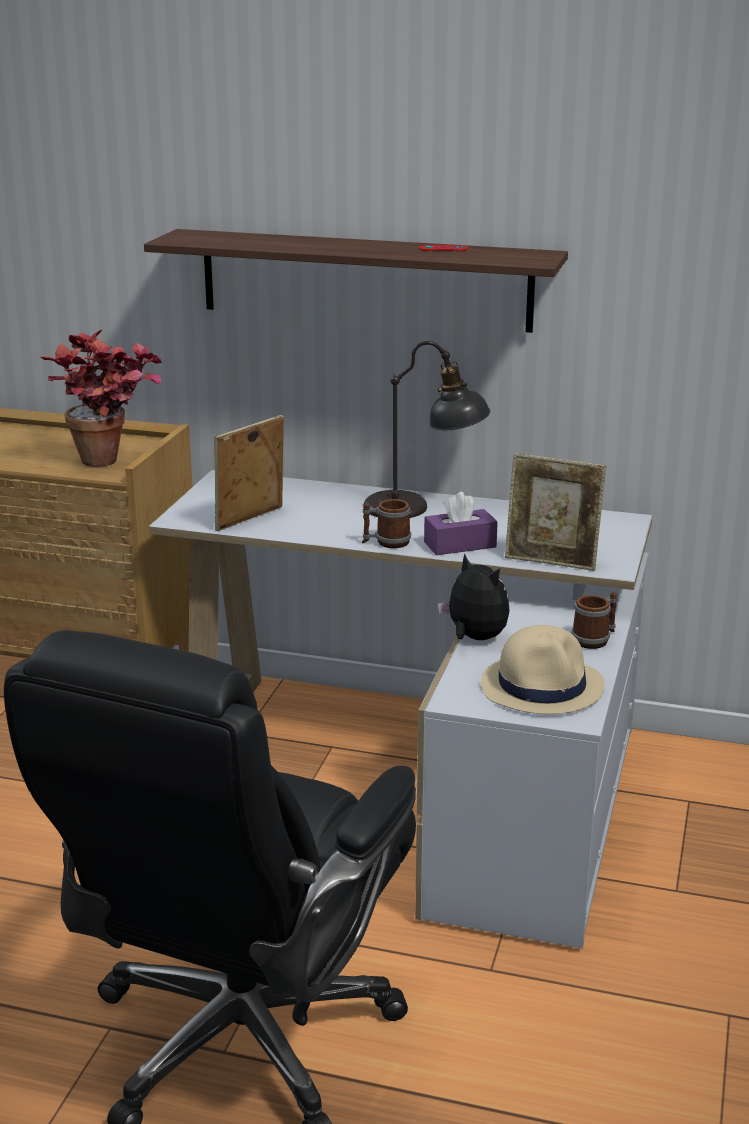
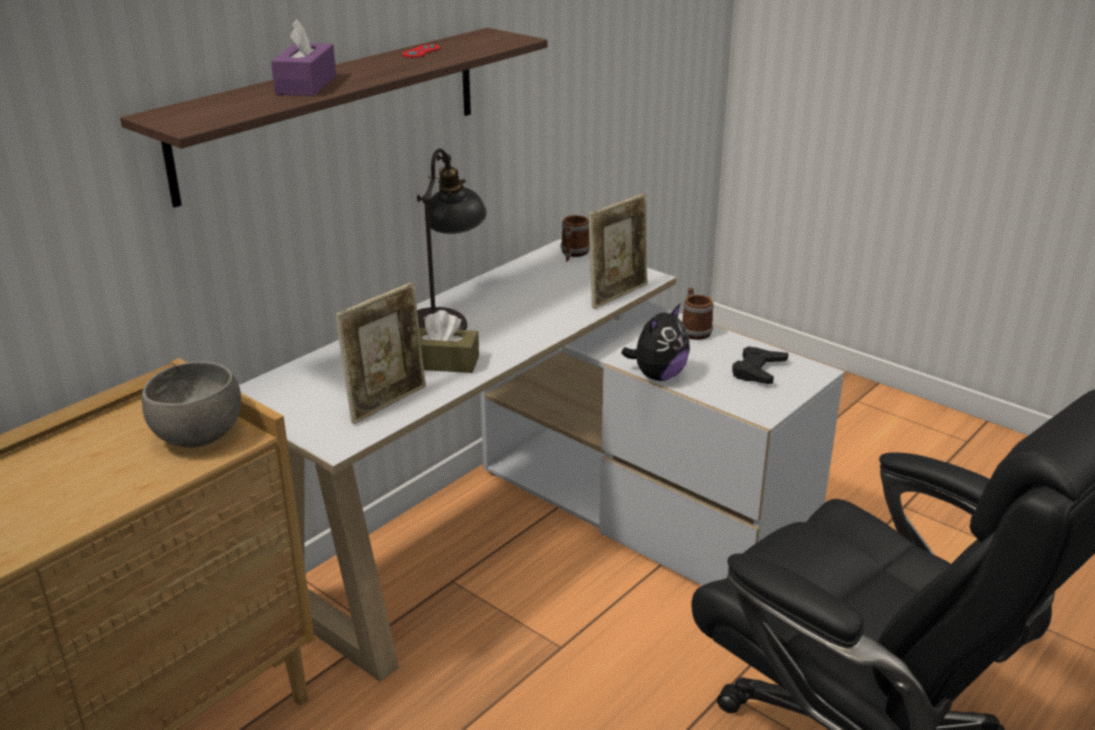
camera: 65 degrees left, 5 degrees up
(112, 463) = (198, 436): potted plant -> grey bowl
(251, 520) = (387, 403): picture frame -> picture frame turned 120 degrees counterclockwise
(334, 523) = (443, 362): none -> brown tissue box
(386, 542) = (512, 349): mug -> mug (573, 254)
(460, 545) = (549, 320): purple tissue box -> purple tissue box (306, 85)
(474, 638) = (658, 376): plush toy -> plush toy turned 150 degrees clockwise
(542, 686) = (758, 371): beige hat -> black game controller

